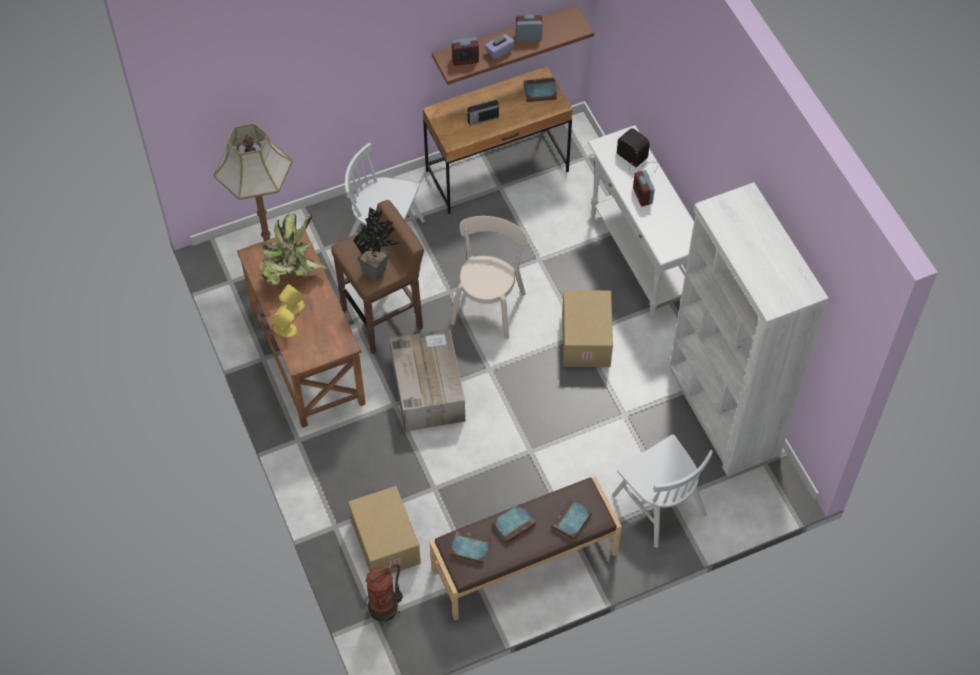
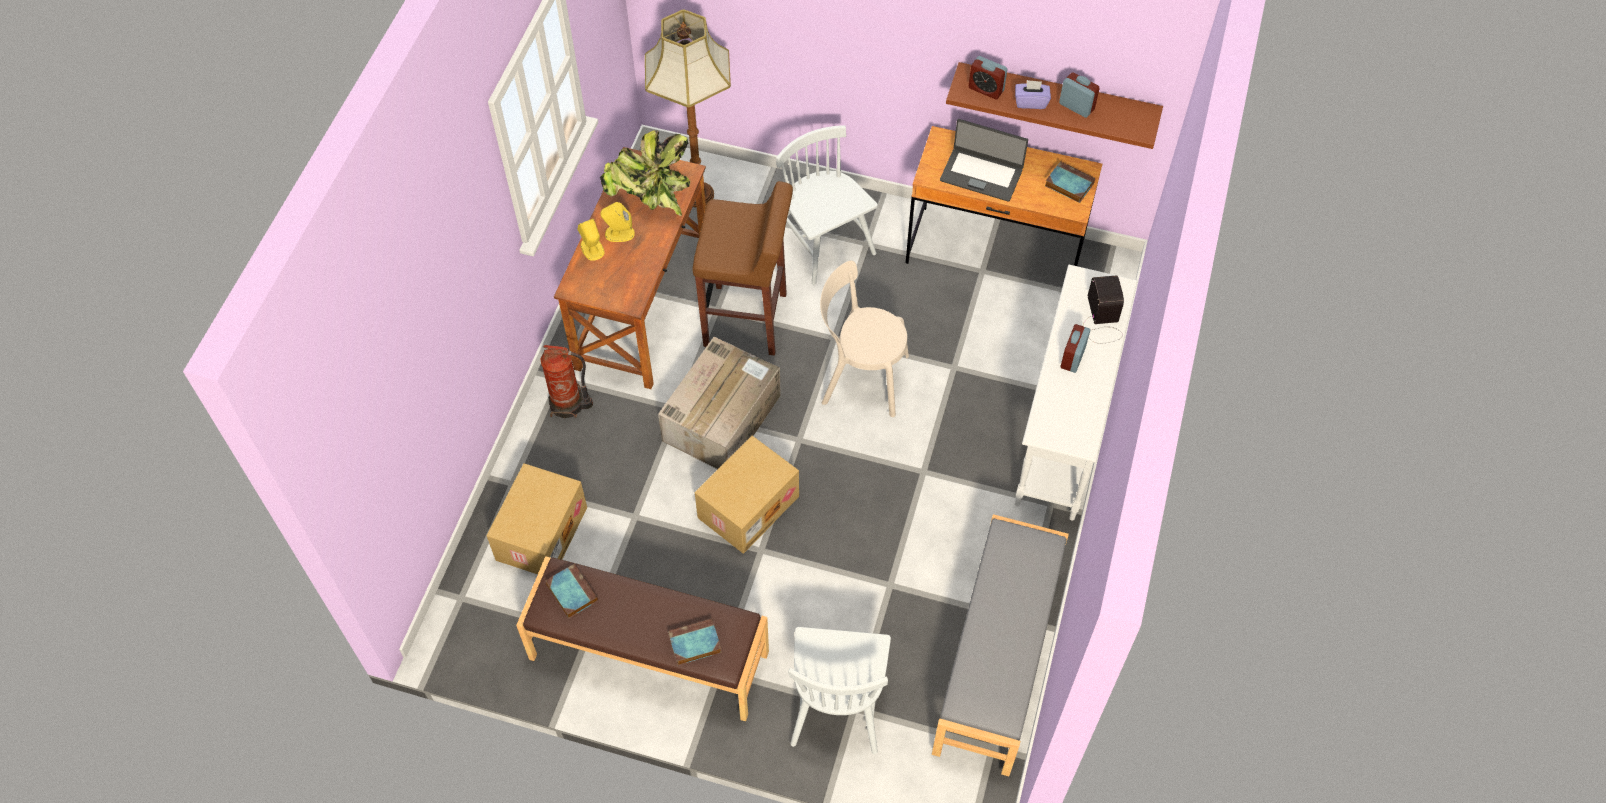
camera: 40 degrees right, 0 degrees up
(378, 269) = (729, 250): potted plant -> none
(385, 607) = (480, 595): fire extinguisher -> fire extinguisher (569, 404)
(482, 119) = (981, 174): radio -> laptop
(489, 305) = (860, 378): beige chair -> beige chair turned 135 degrees counterclockwise
(514, 524) = (636, 602): book -> none
(584, 339) = (924, 479): cardboard box -> cardboard box (747, 505)
(723, 412) = (997, 660): white bookcase -> grey bench

